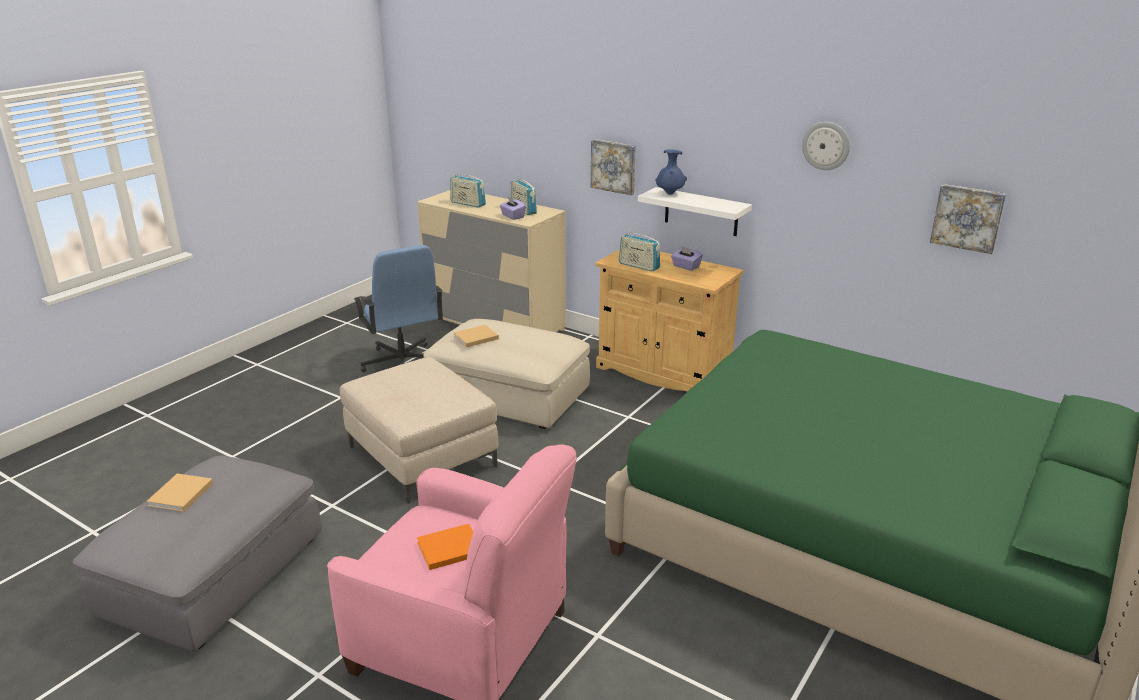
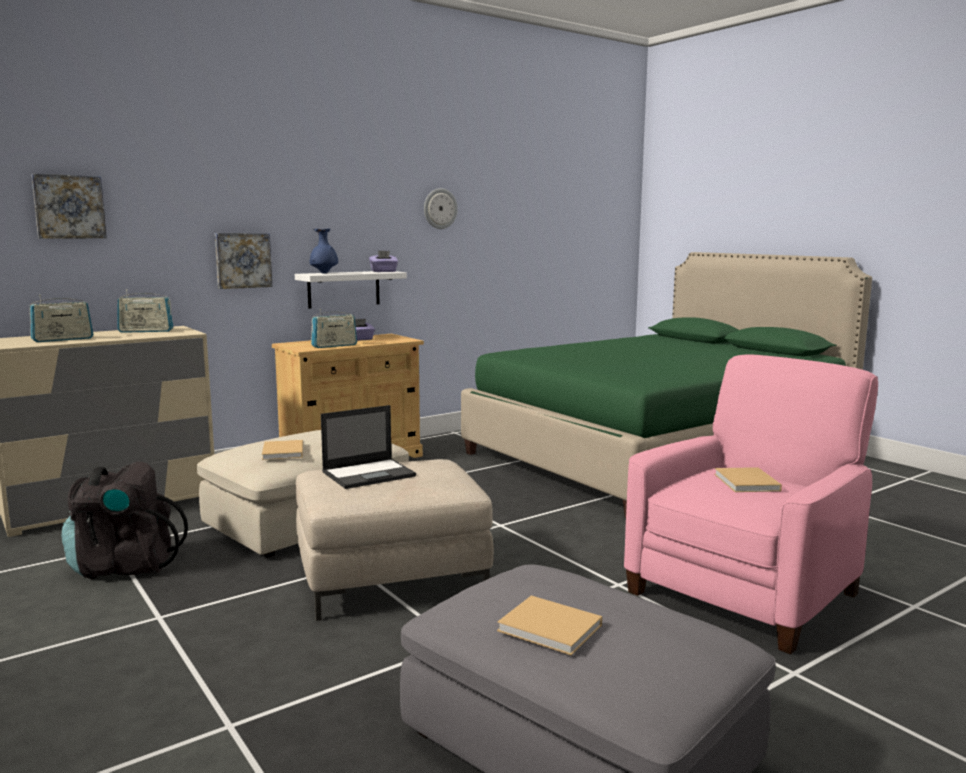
camera: 70 degrees left, 15 degrees down
(402, 363) = (124, 566): blue office chair -> black backpack
(420, 378) = (369, 474): none -> laptop
(448, 549) = (747, 483): orange book -> beige book
(512, 216) = (158, 334): purple tissue box -> purple tissue box (384, 271)
(967, 217) = (530, 248): picture -> picture (69, 207)

